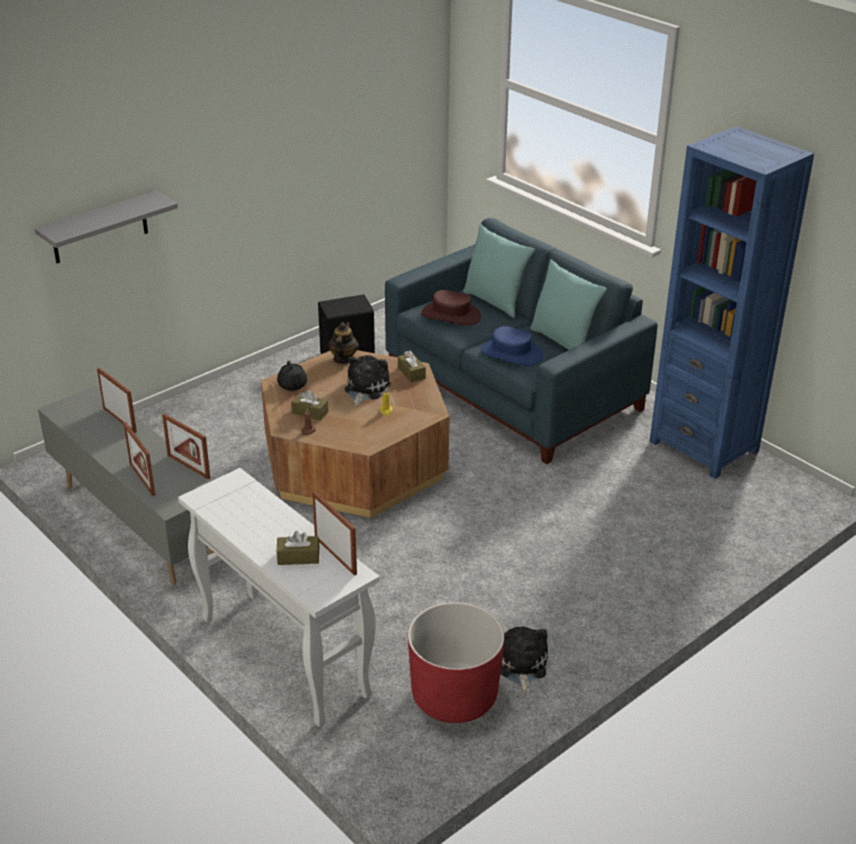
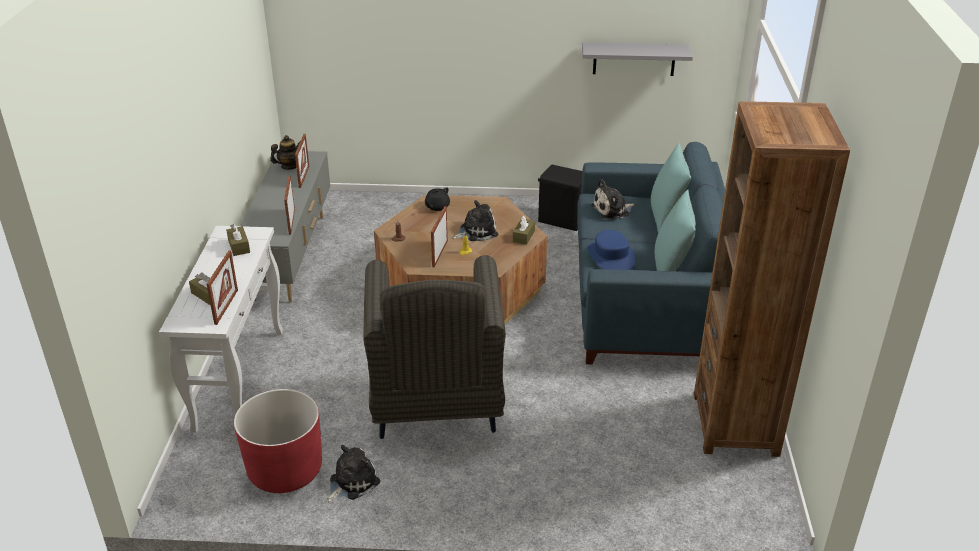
camera: 45 degrees right, 0 degrees up
(99, 228) = (369, 38): grey shelf -> grey shelf (634, 59)
(142, 479) = (258, 215): picture frame -> picture frame (440, 253)
(310, 412) = (418, 228): brown tissue box -> brown tissue box (239, 246)
(343, 359) = (496, 205): teapot -> teapot (289, 166)
(451, 315) = (612, 210): brown hat -> plush toy
(487, 565) = (436, 405): none -> grey armchair
(704, 446) = (735, 424): blue bookcase -> brown bookcase

